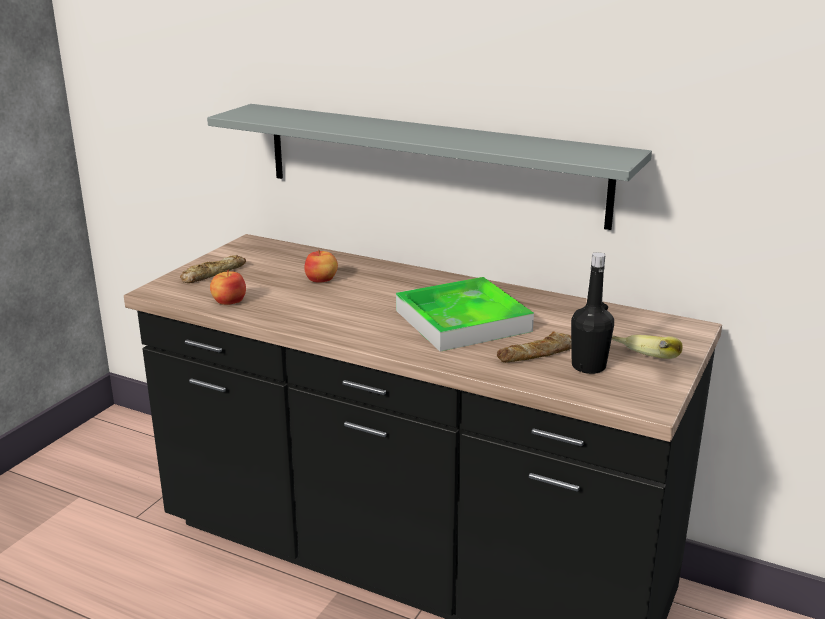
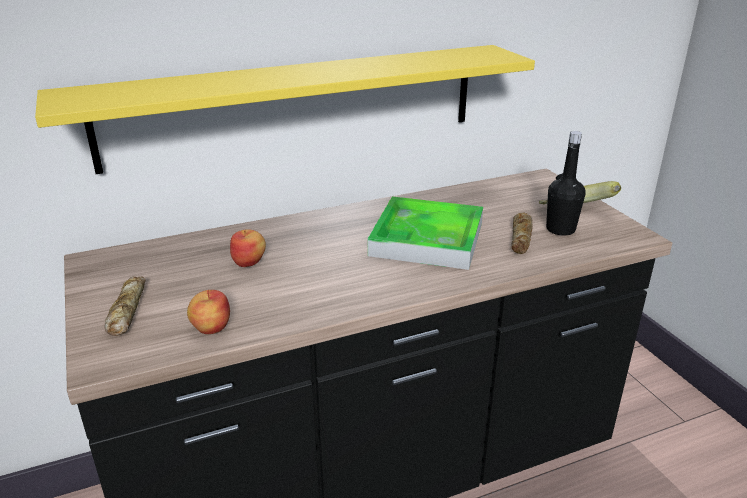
camera: 50 degrees left, 5 degrees up
(431, 163) = (295, 105): grey shelf -> yellow shelf

